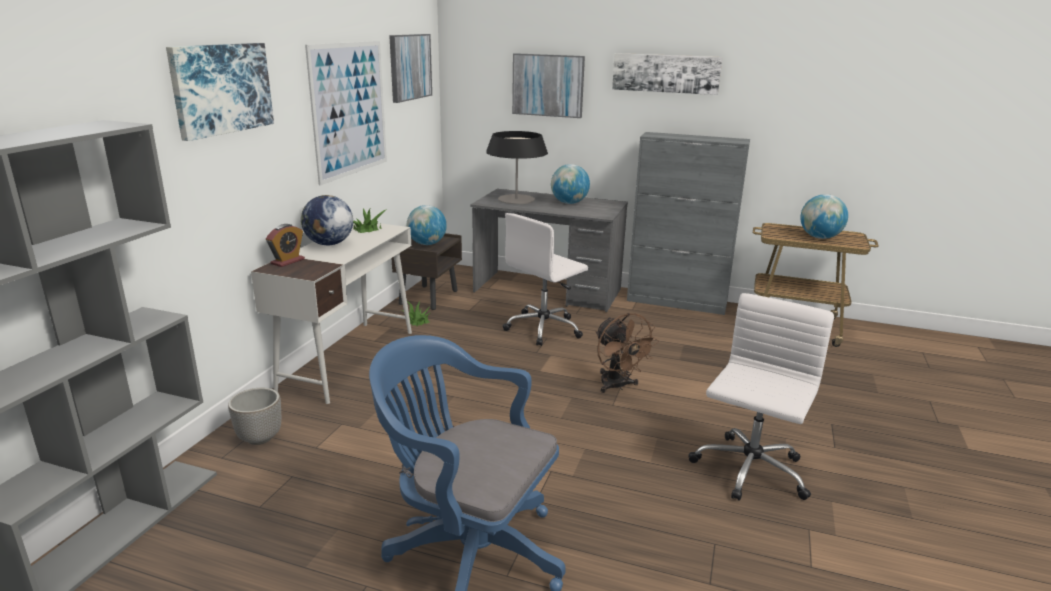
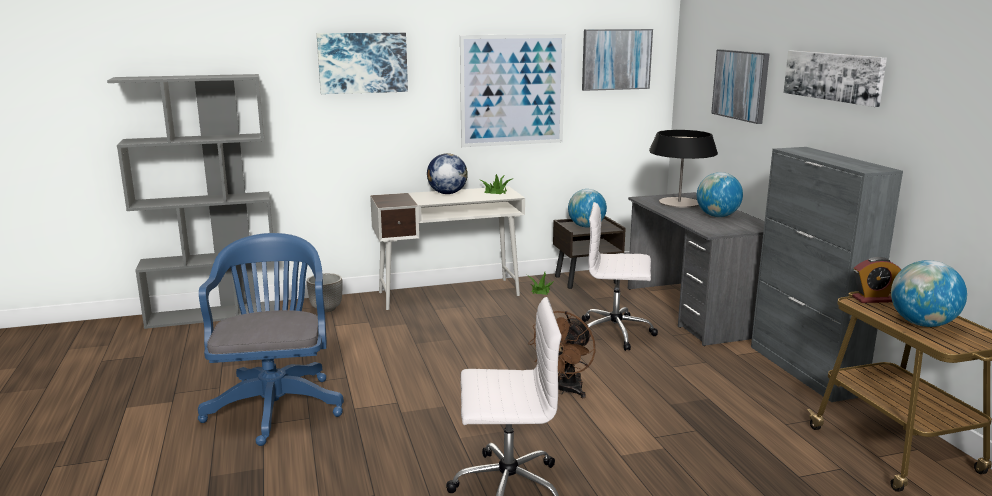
camera: 55 degrees right, 5 degrees down
(287, 261) = (399, 195): alarm clock -> alarm clock (872, 299)

